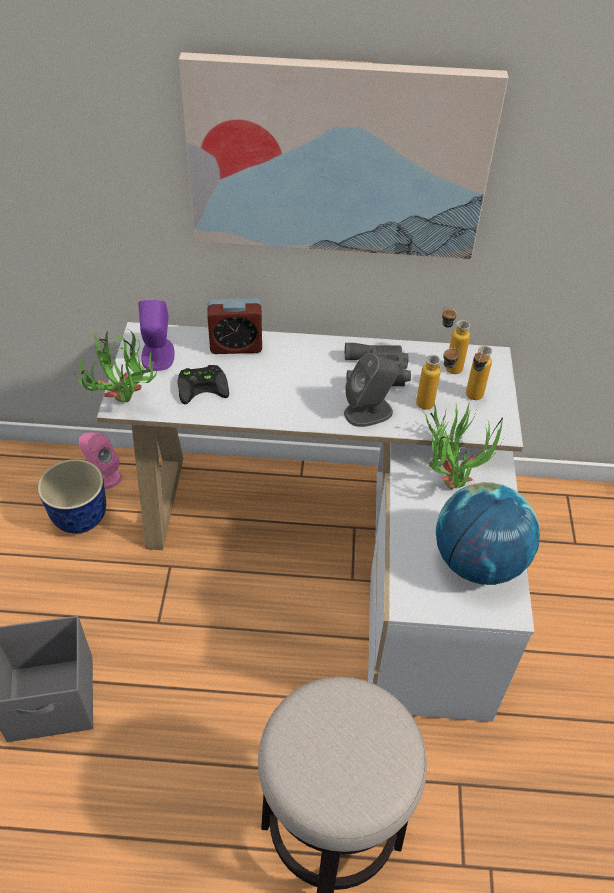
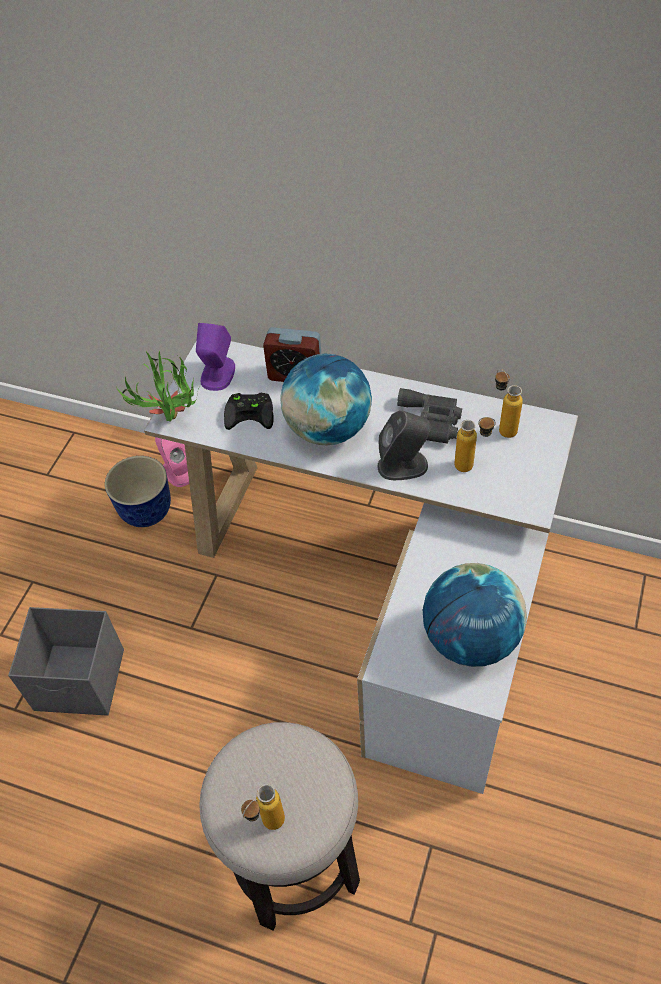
camera: 20 degrees right, 5 degrees up
(285, 390) = (328, 429): none -> globe
(337, 159) = (394, 209): picture -> none
(450, 477) = (474, 545): potted plant -> none
(472, 399) = (514, 468): bottle -> bottle (267, 826)

